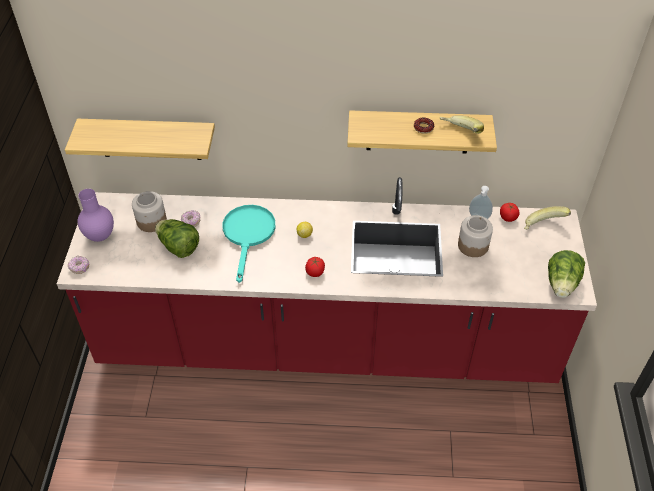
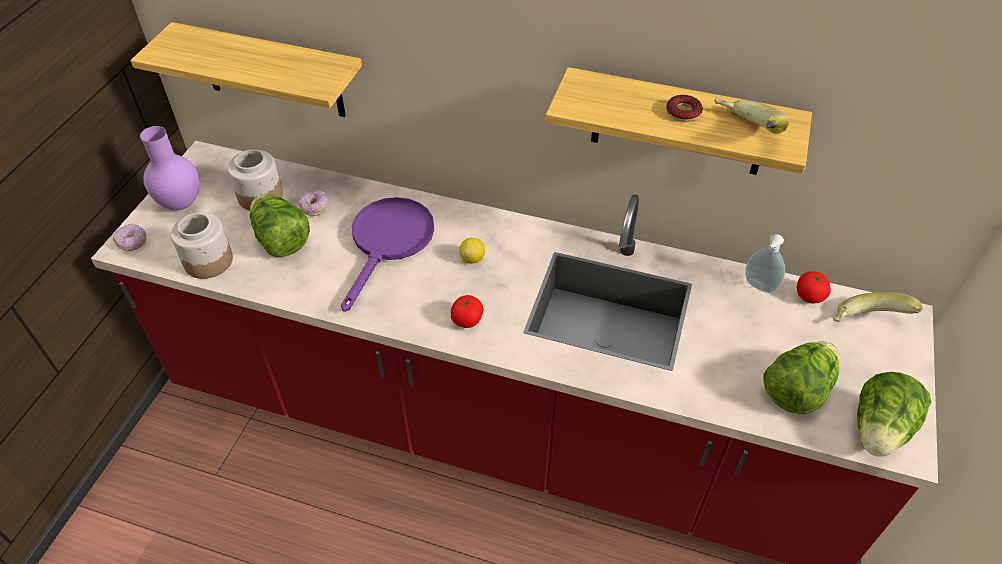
camera: 15 degrees right, 0 degrees up
(248, 235) = (389, 242): turquoise frying pan -> purple frying pan
(473, 245) = (737, 330): jar -> jar (209, 261)
(513, 272) = (796, 390): none -> lettuce

